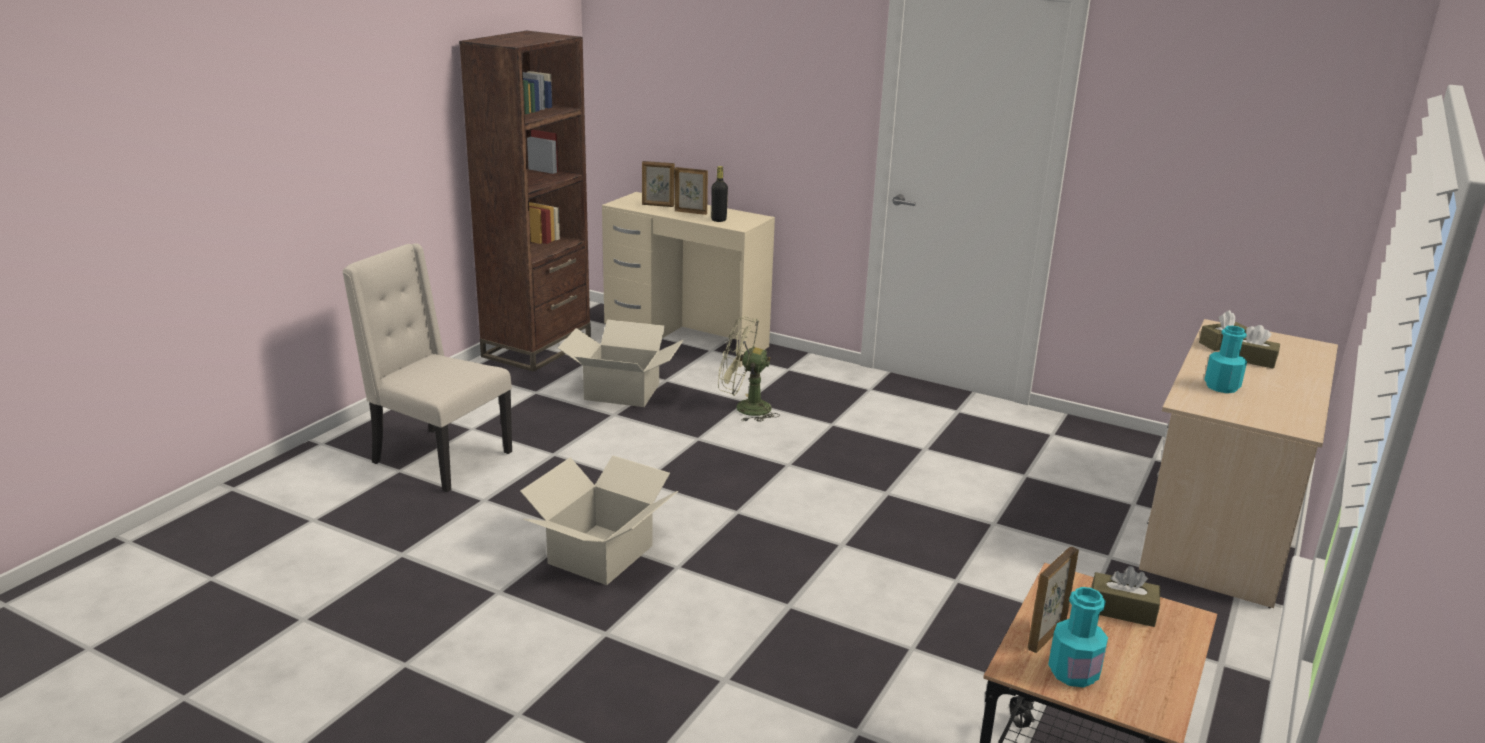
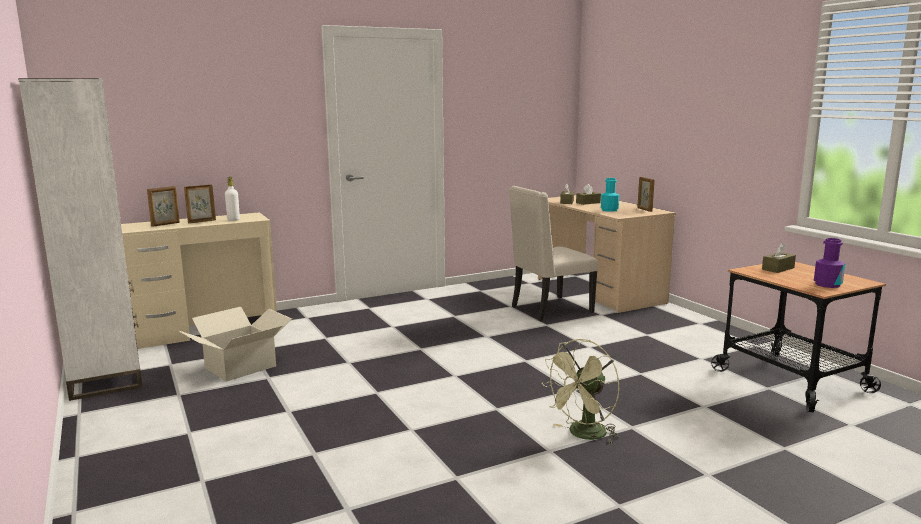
camera: 55 degrees left, 10 degrees down
(438, 458) = (213, 458): beige chair -> beige chair (550, 310)
(537, 348) = (106, 377): brown bookcase -> white bookcase
(602, 554) = (452, 428): cardboard box -> none
(718, 220) = (233, 220): black bottle -> white bottle
(744, 408) = (333, 340): green fan -> green fan (583, 435)
(1046, 636) = (794, 282): picture frame -> picture frame (644, 209)
(1073, 672) = (827, 284): turquoise bottle -> purple bottle

